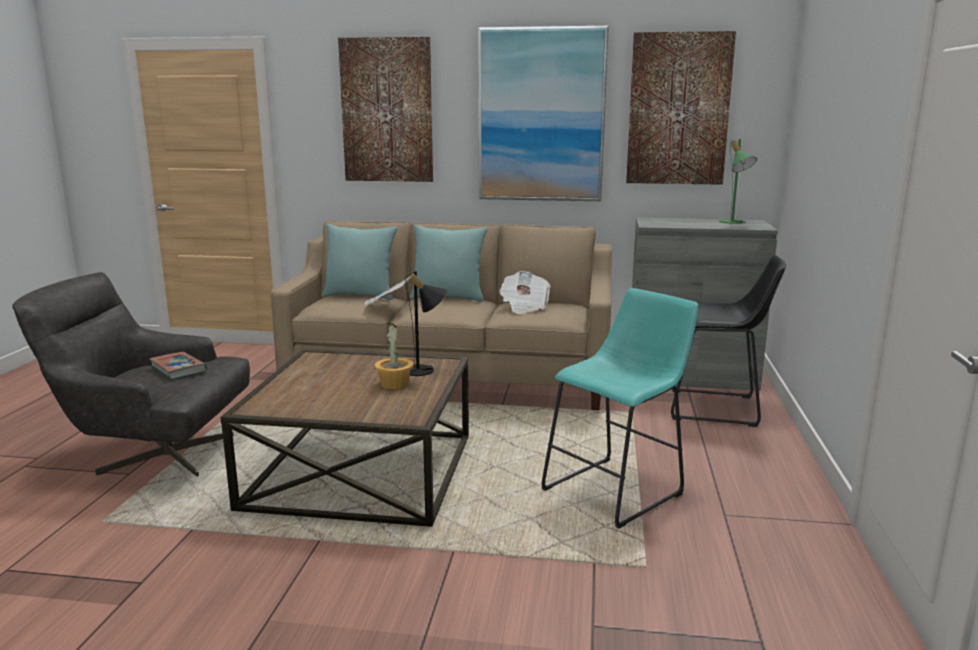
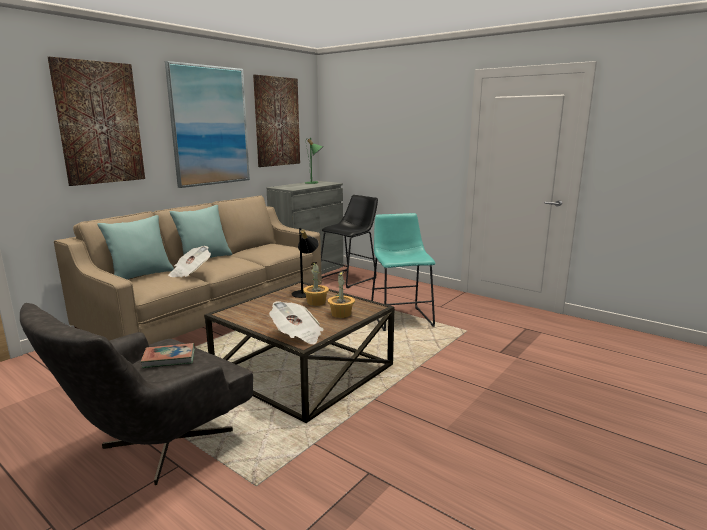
camera: 60 degrees left, 0 degrees up
(365, 406) = (341, 314): none -> potted plant
(524, 306) = (263, 250): newspaper -> newspaper (297, 335)

